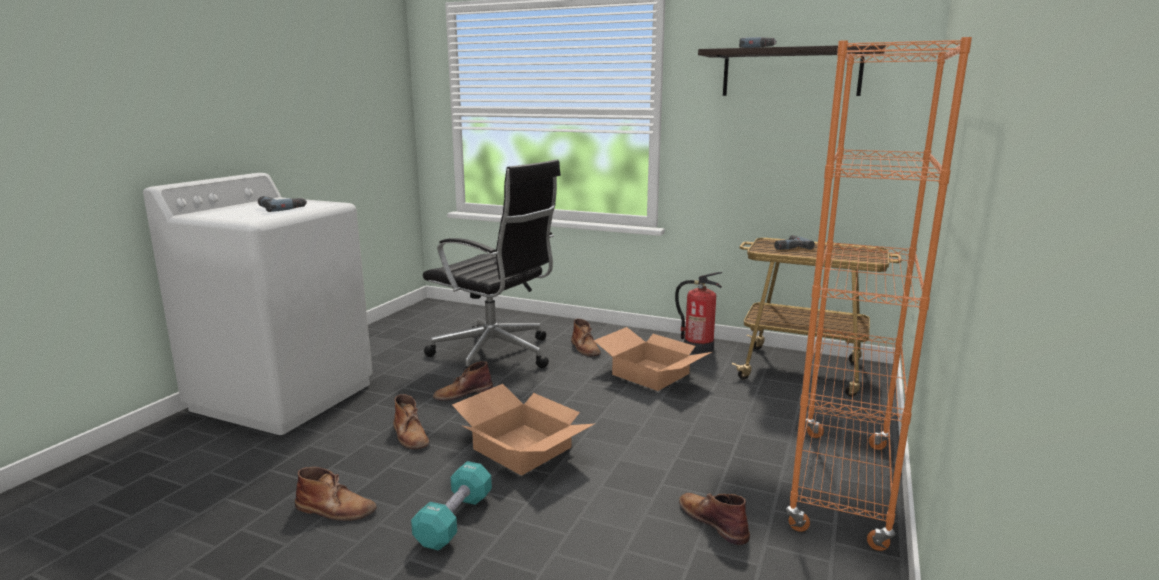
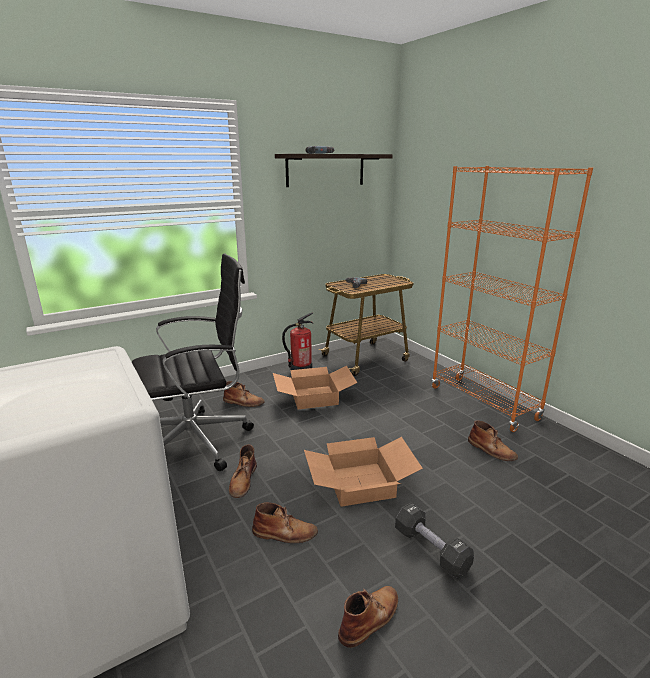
camera: 55 degrees left, 5 degrees up
(280, 208) = (71, 380): power drill -> none
(454, 519) = (431, 549): turquoise dumbbell -> black dumbbell
(712, 520) = (491, 450): brown boot -> brown boot turned 135 degrees counterclockwise

